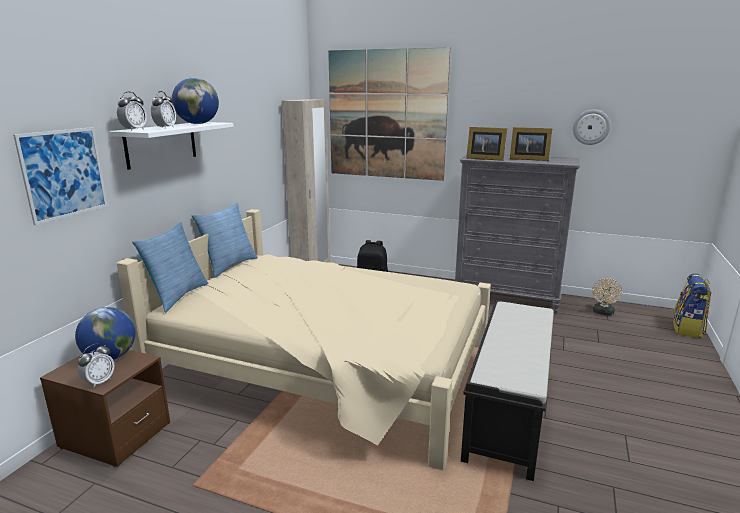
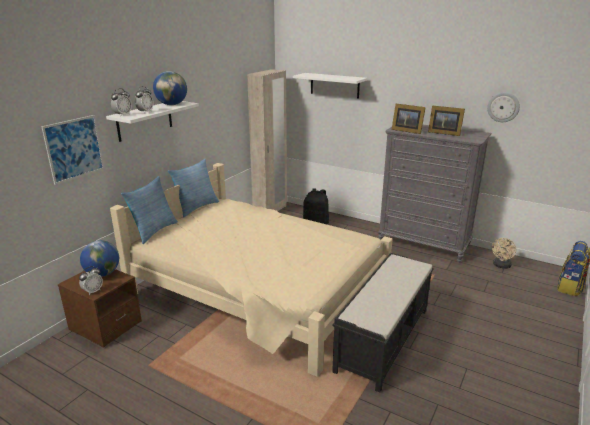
camera: 10 degrees right, 5 degrees up
(386, 115) = (334, 85): picture -> white shelf

